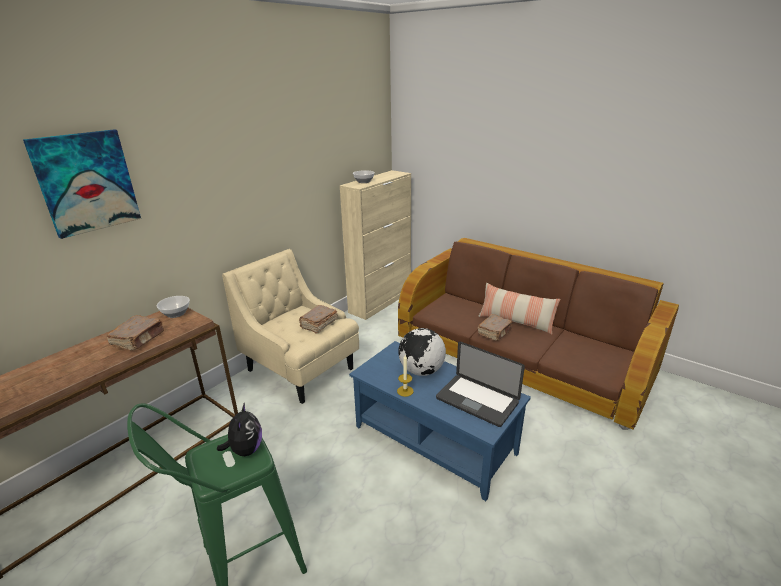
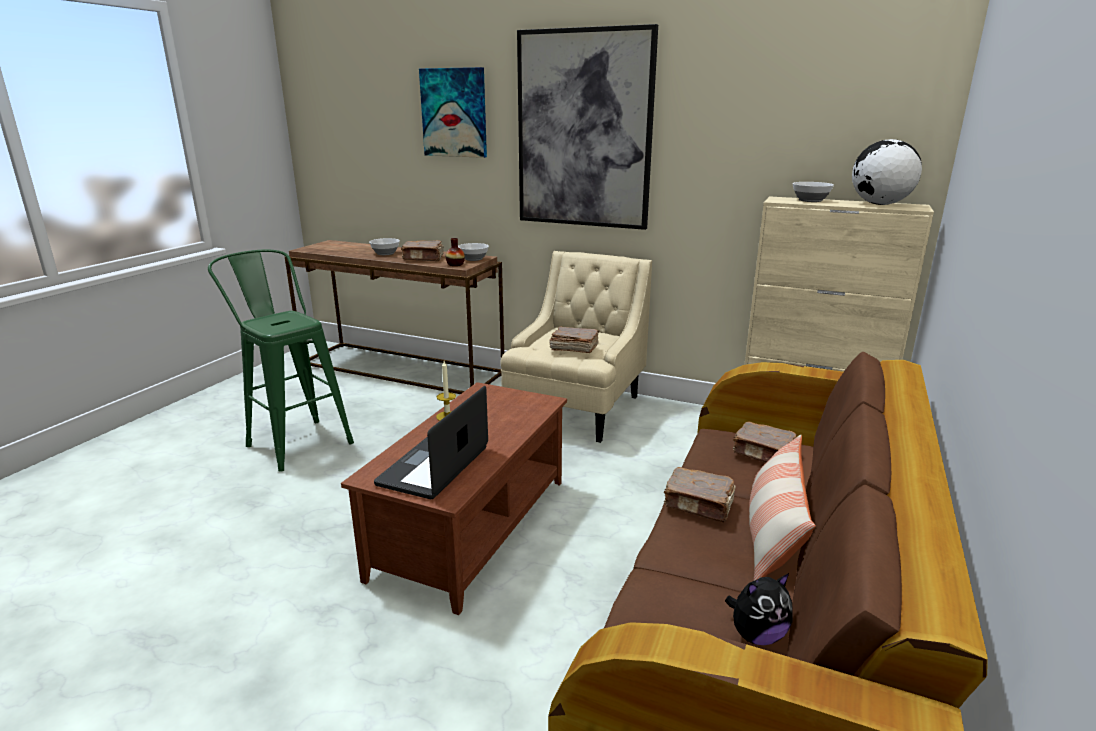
camera: 75 degrees right, 5 degrees down
(78, 363) = (385, 253): none -> bowl
(187, 324) = (455, 264): none -> vase
(225, 171) = (584, 130): none -> picture
(245, 450) = (288, 325): plush toy -> plush toy (756, 635)
(421, 371) = (495, 422): globe -> globe (879, 204)
(435, 439) = (474, 528): blue coffee table -> brown coffee table
(449, 306) = (764, 454): none -> brown book

